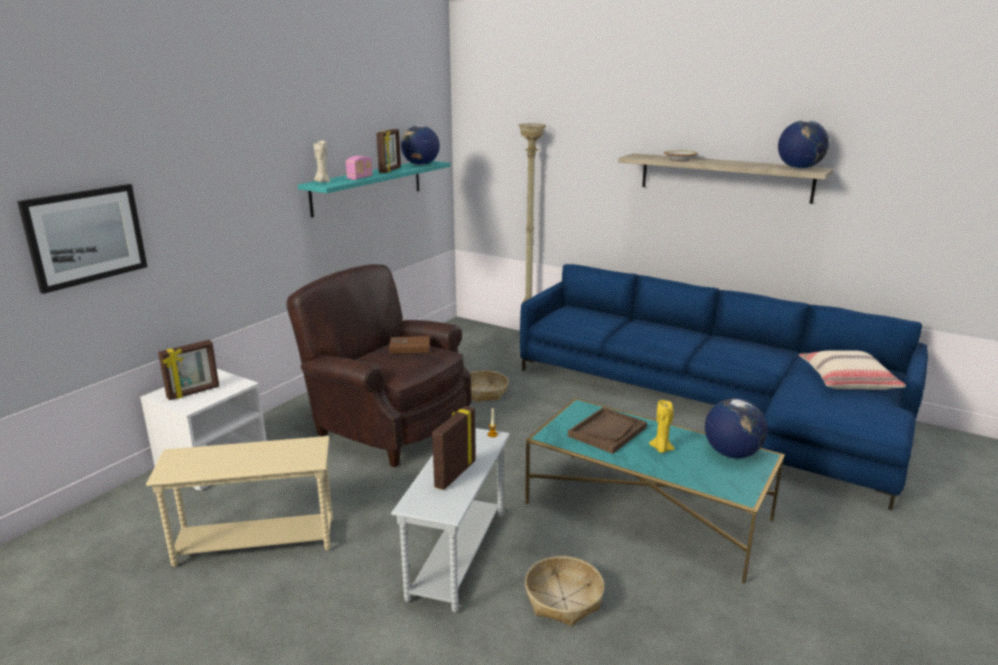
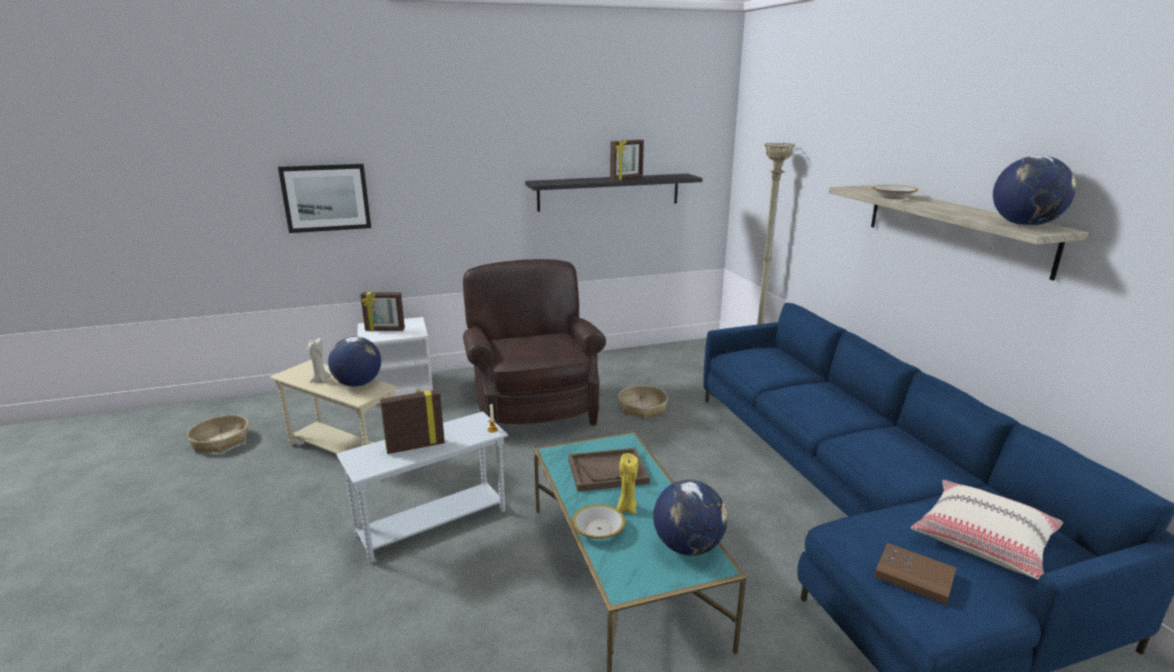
camera: 40 degrees right, 0 degrees up
(322, 182) = (546, 181): beige candle -> beige candle (320, 380)
(360, 178) = (582, 181): radio -> none
(368, 187) = (609, 192): turquoise shelf -> black shelf
(409, 347) = (550, 340): brown book -> brown book (914, 575)
(420, 165) = (668, 177): globe -> globe (357, 384)
(564, 599) = (447, 600): basket -> basket (221, 441)
(669, 470) = (599, 529): none -> bowl

